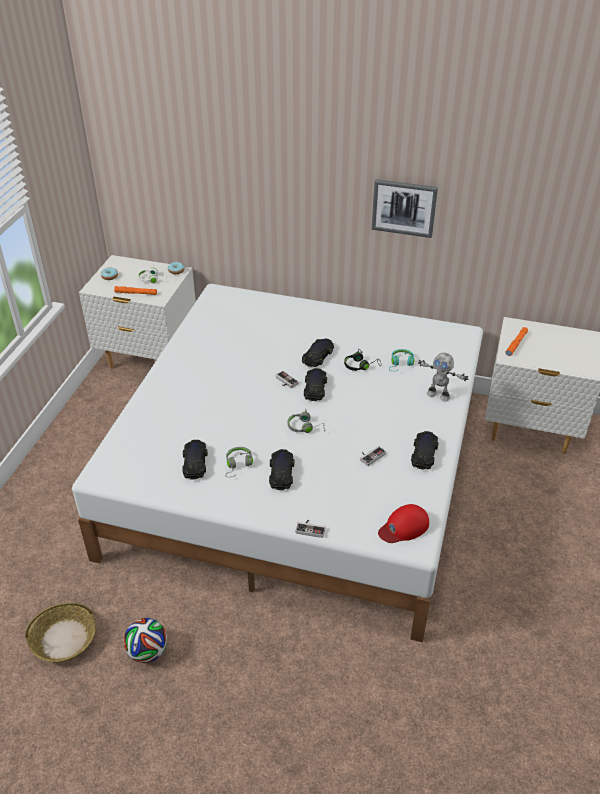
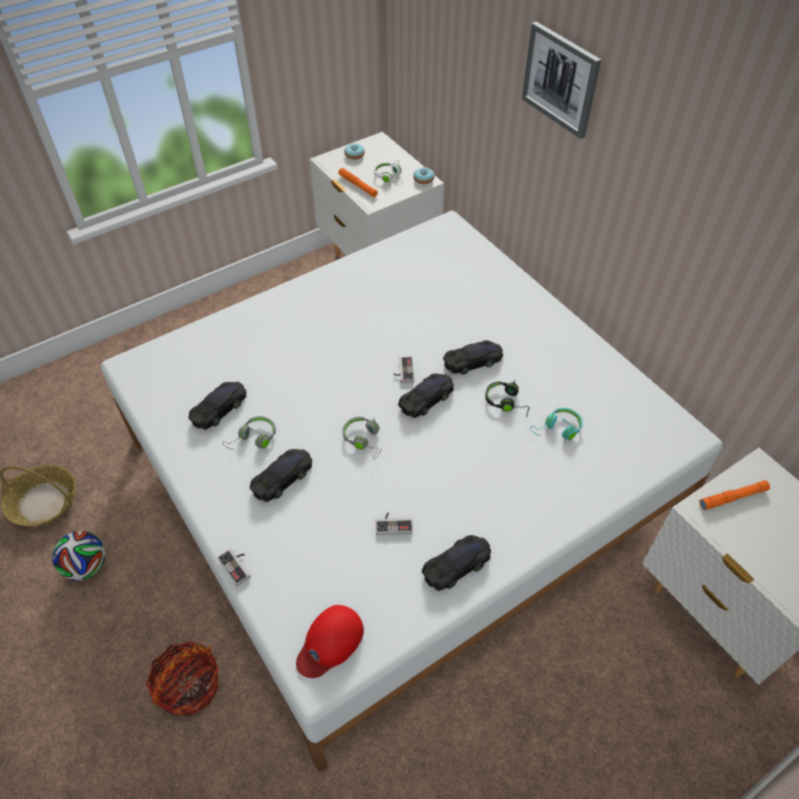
camera: 40 degrees right, 10 degrees up
(299, 661) = (189, 686): none -> basket
(404, 207) = (678, 220): picture -> picture (561, 79)
(404, 527) = (330, 642): red cap -> red cap turned 60 degrees counterclockwise
(438, 395) = (559, 500): toy robot -> none

